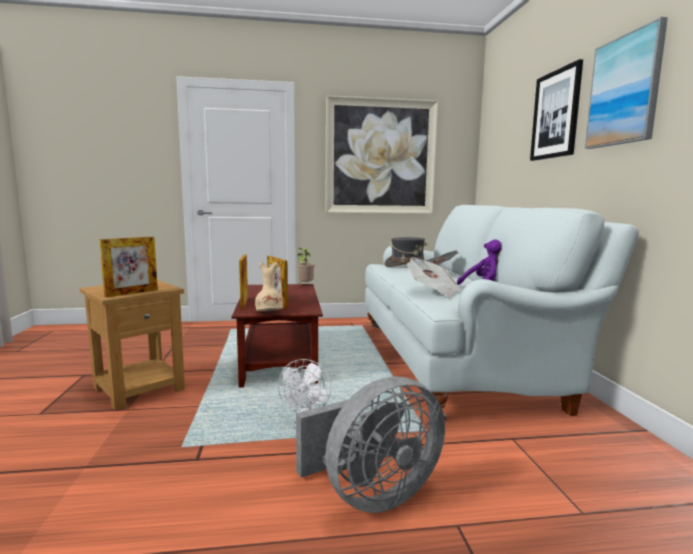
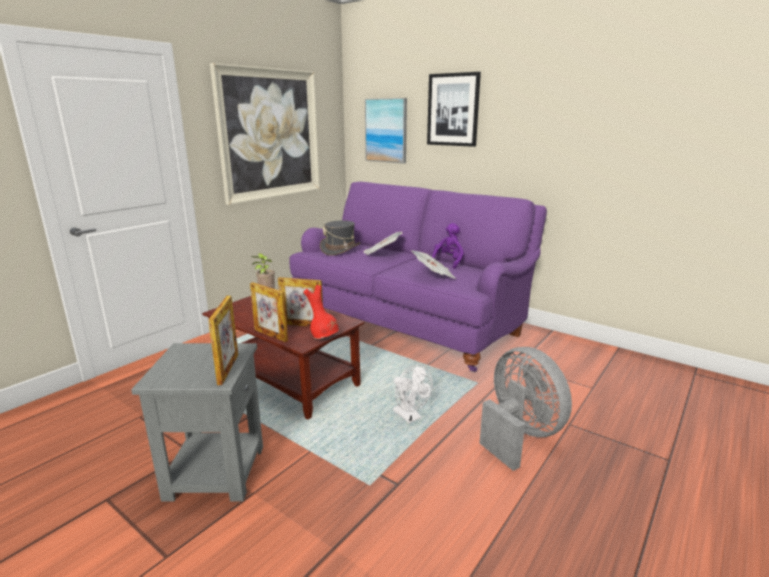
camera: 45 degrees left, 10 degrees up
(140, 388) = (216, 471): brown side table -> grey side table
(269, 313) = (324, 337): beige vase -> red vase
(372, 495) = (519, 435): grey fan -> grey fan turned 45 degrees counterclockwise
(458, 360) = (410, 322): white sofa -> purple sofa
(624, 90) = (523, 107): picture -> picture (386, 130)

